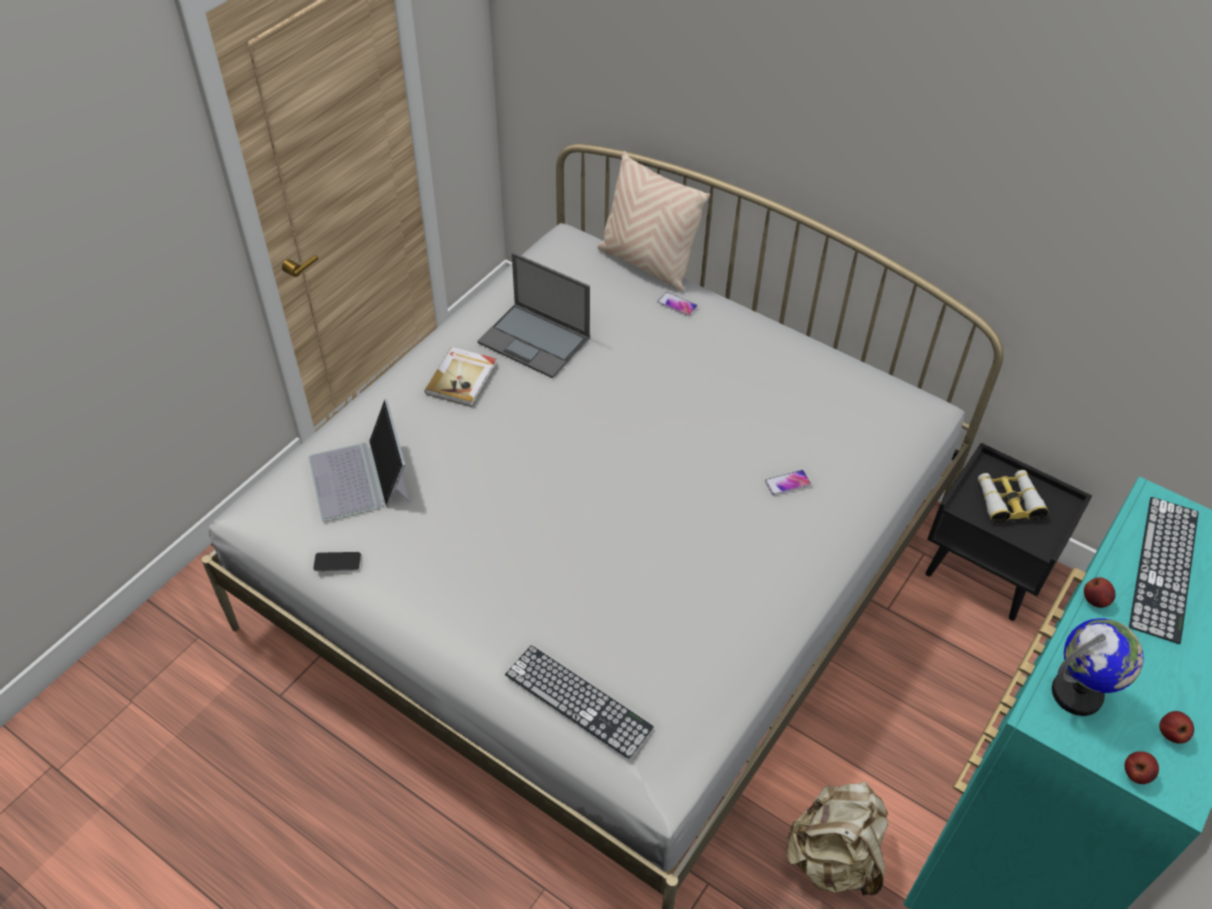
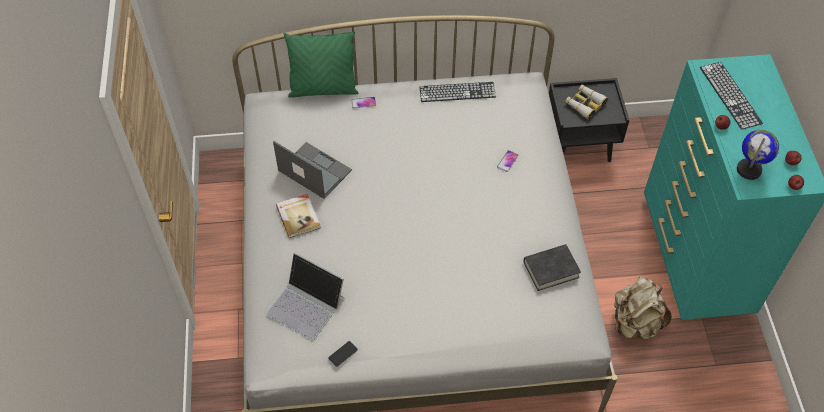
camera: 40 degrees left, 5 degrees up
(535, 340) = (314, 170): laptop -> laptop turned 135 degrees counterclockwise
(578, 700) = (522, 329): keyboard -> keyboard (457, 92)
(647, 263) = (323, 89): beige pillow -> green pillow
(699, 656) = (551, 269): none -> black book

